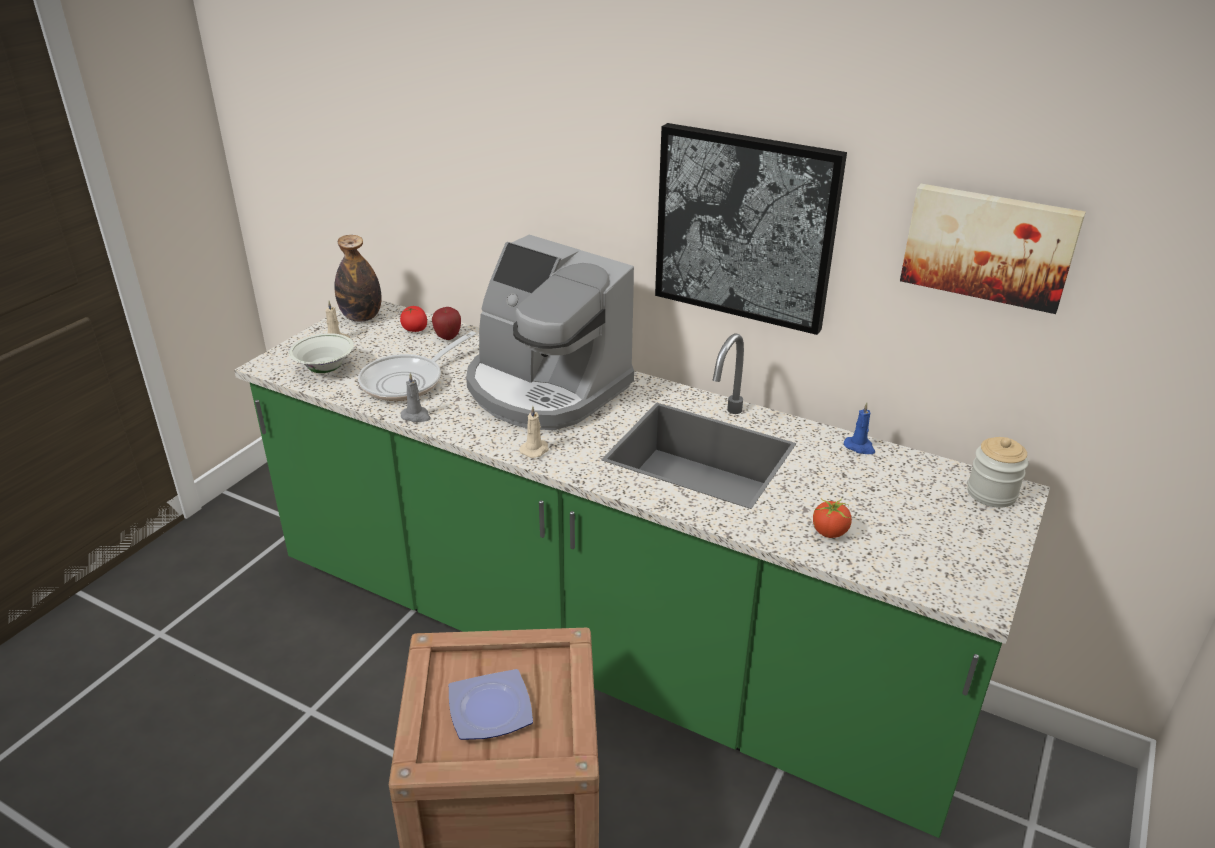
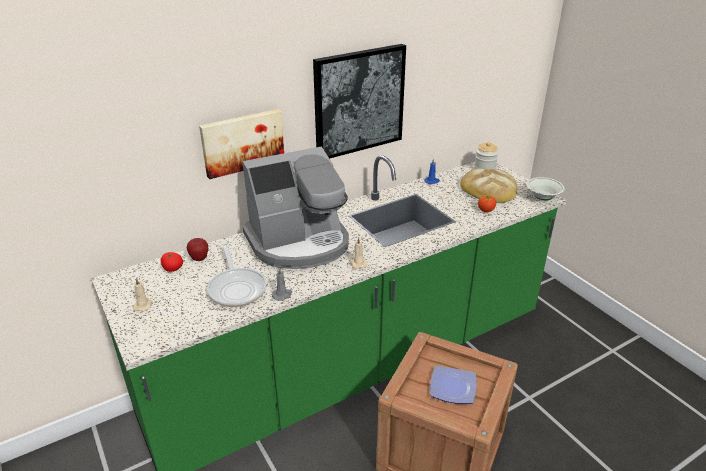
camera: 60 degrees left, 0 degrees up
(325, 369) = (180, 319): white bowl -> white bowl (542, 198)
(361, 317) = (124, 286): bottle -> none
(915, 517) = (489, 189): none -> bread
(989, 245) = (458, 65): picture -> picture (242, 142)

